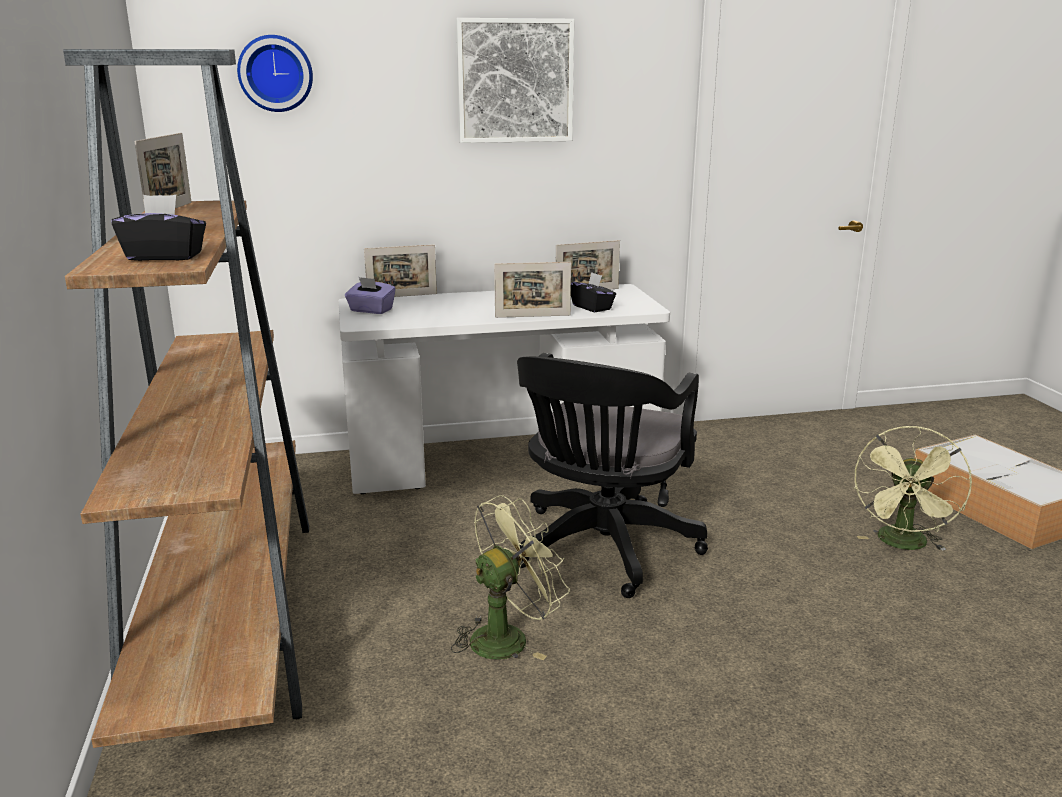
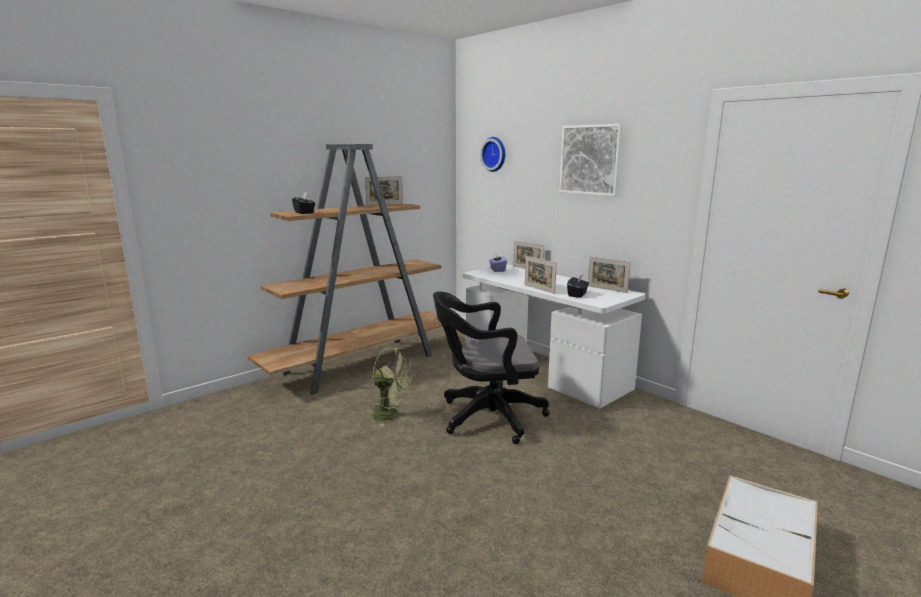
camera: 60 degrees right, 5 degrees down
(903, 545) = (620, 514): green fan -> none

